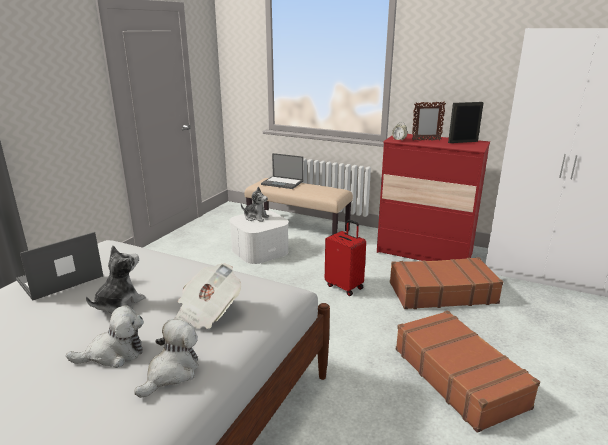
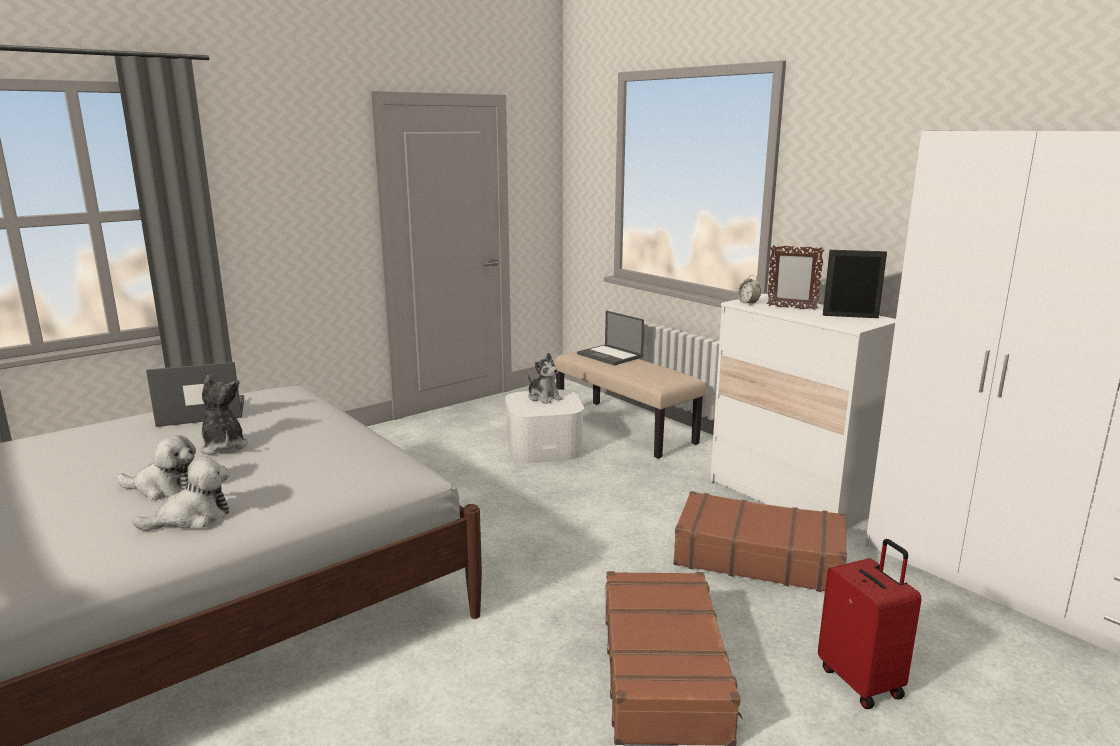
camera: 25 degrees right, 5 degrees down
(119, 304) = (223, 446): plush toy -> plush toy turned 90 degrees counterclockwise
(206, 312) = (292, 472): newspaper -> none
(345, 286) = (616, 516): red suitcase -> red suitcase (862, 681)
(424, 253) = (789, 497): red dresser -> white dresser

